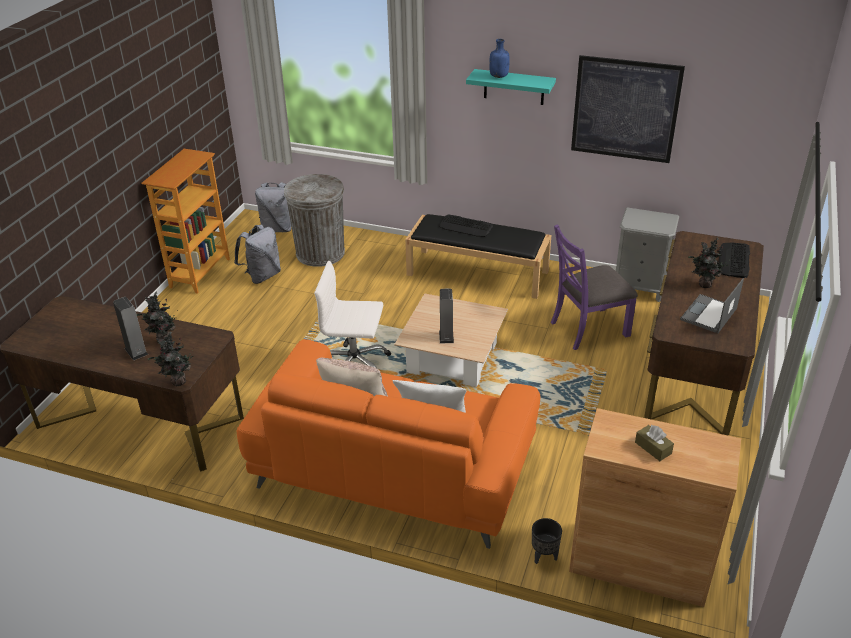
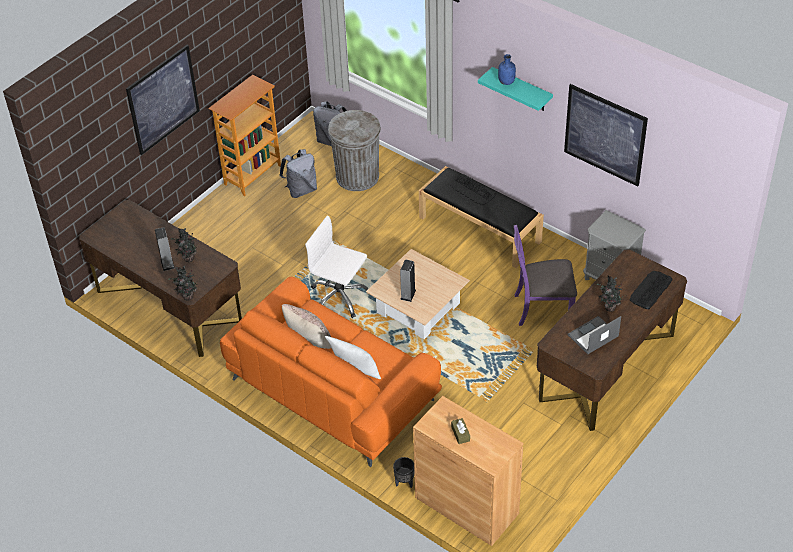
camera: 20 degrees right, 10 degrees up
(86, 160) = (163, 99): none -> picture

